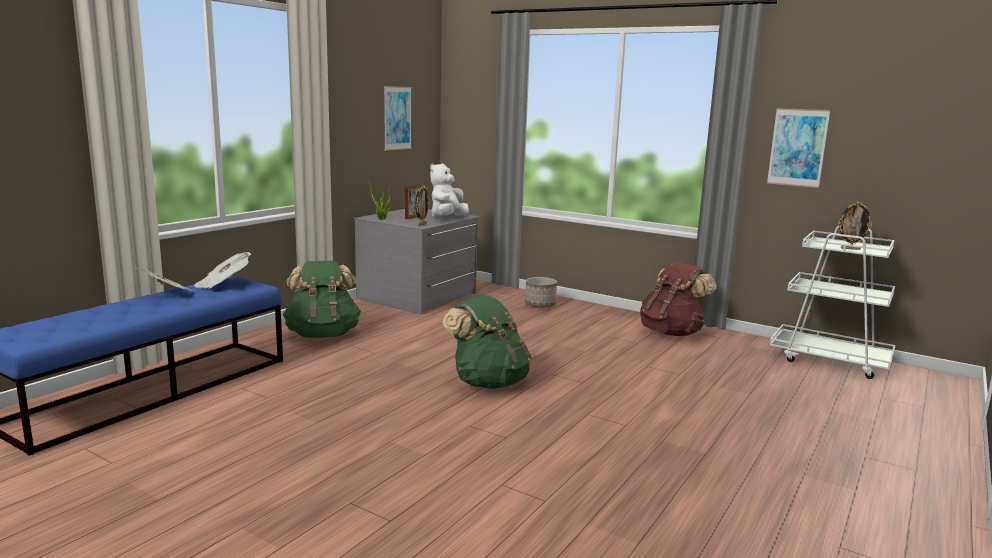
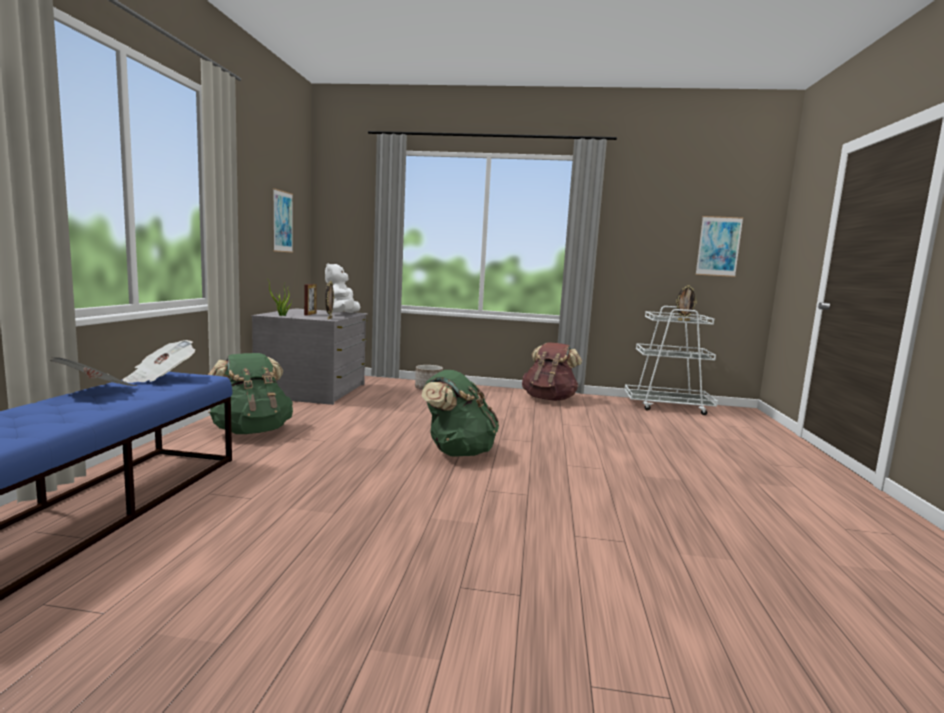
camera: 25 degrees left, 5 degrees down
(797, 147) = (630, 249): picture -> picture (718, 246)

